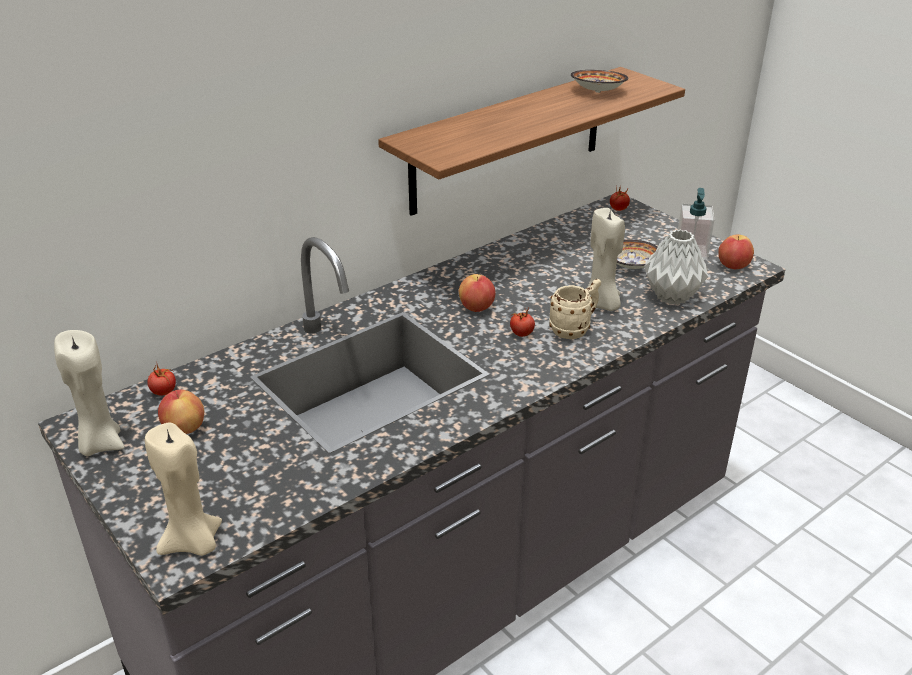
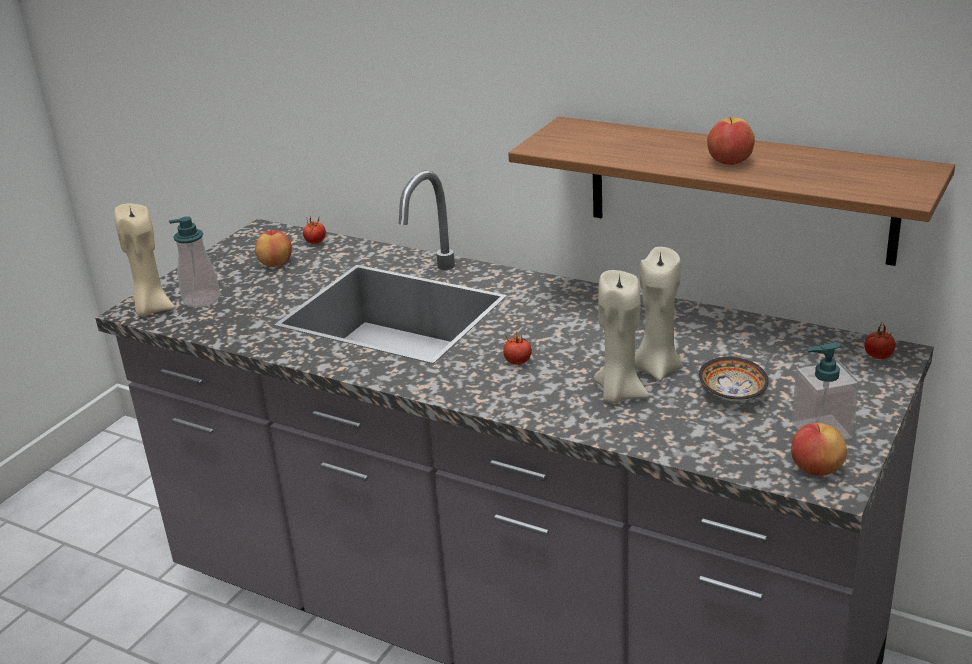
camera: 70 degrees right, 5 degrees down
(100, 444) = (243, 244): beige candle -> beige candle (657, 368)
(212, 498) = (201, 299): none -> soap dispenser
(476, 308) = (546, 327): apple -> apple (730, 162)
(574, 329) = (552, 389): beige mug -> none
(598, 91) = (832, 169): bowl -> none
(673, 296) = (684, 437): grey vase -> none

